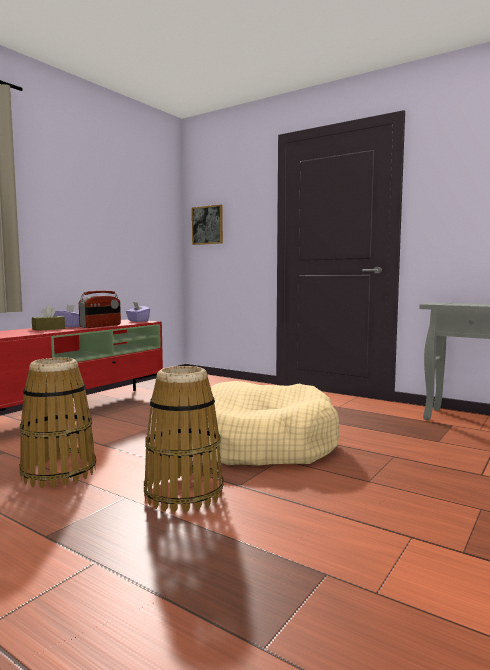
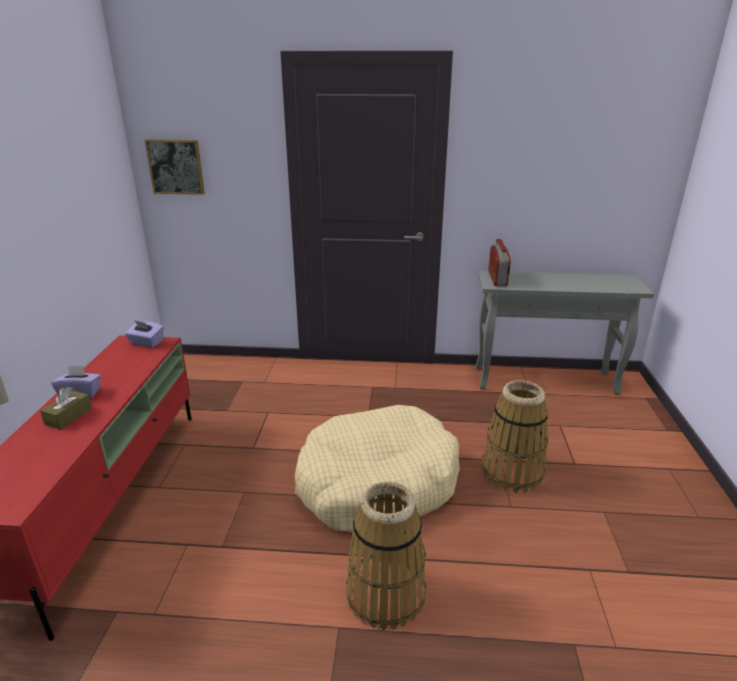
camera: 30 degrees left, 20 degrees up
(59, 472) = (227, 619): basket -> basket (512, 472)
(101, 326) = (128, 382): radio -> radio (498, 279)

